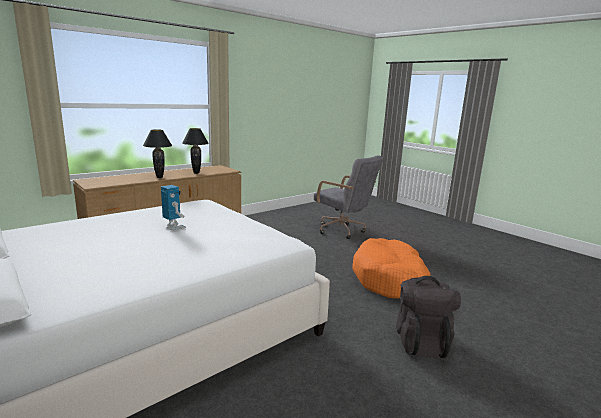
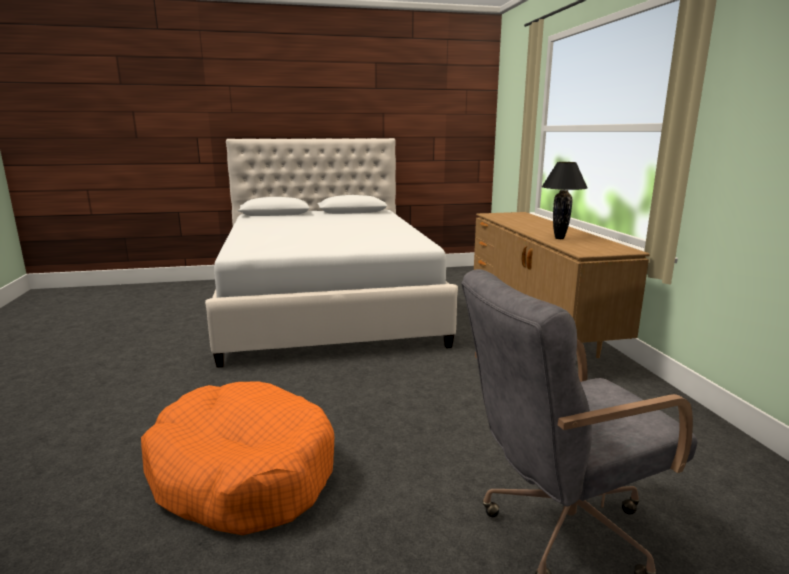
camera: 120 degrees right, 0 degrees up
(159, 177) = (528, 227): black table lamp -> none
(174, 227) = (342, 234): toy robot -> none
(421, 341) = (106, 417): black backpack -> none

